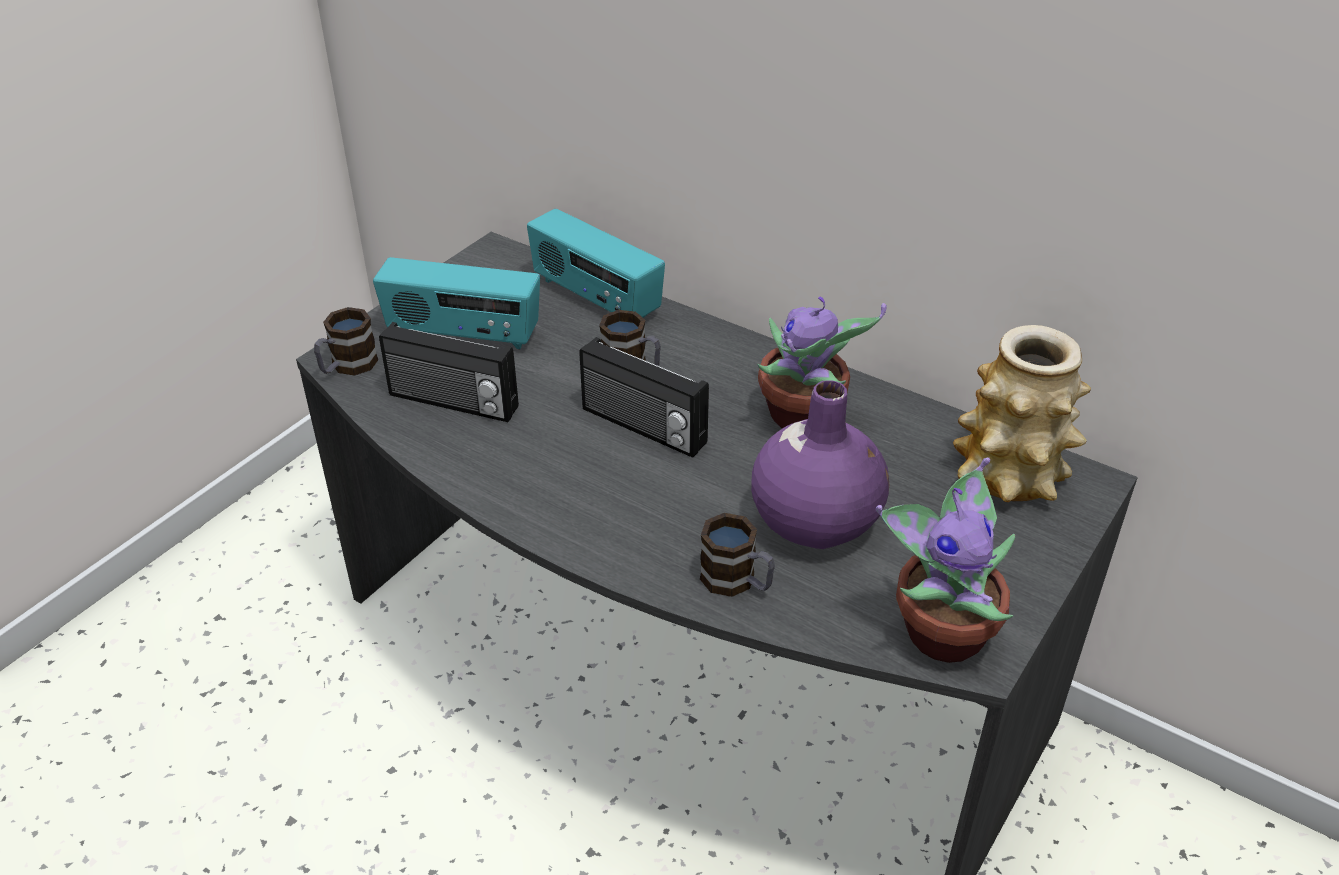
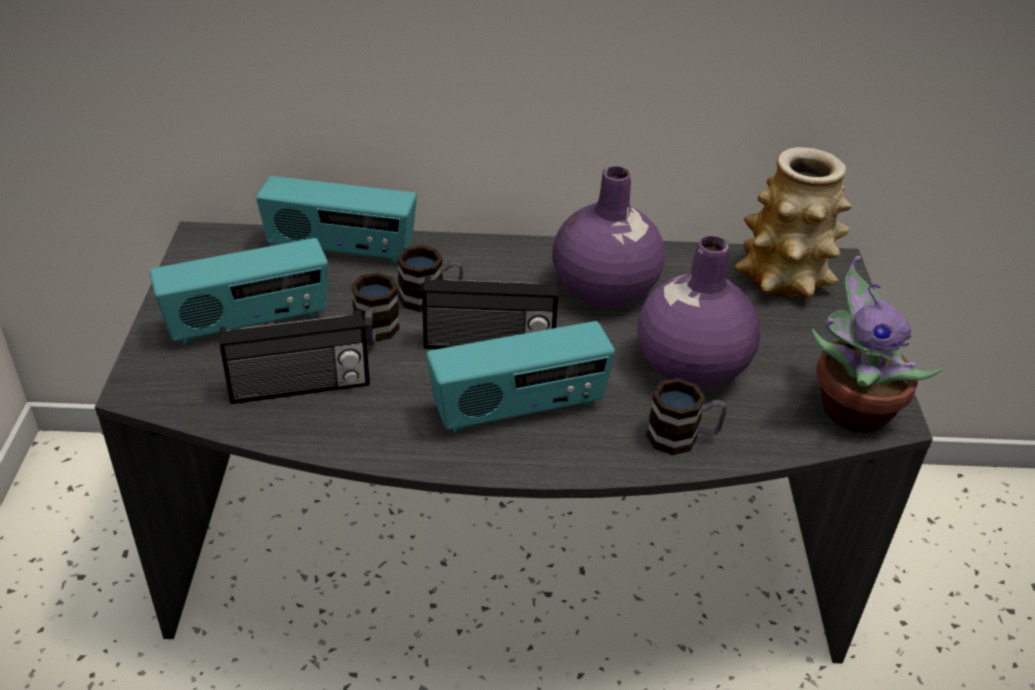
camera: 35 degrees left, 0 degrees up
(347, 366) = (159, 393): mug -> mug (375, 333)
(611, 494) = (519, 410): none -> radio
(802, 418) = (604, 290): potted plant -> purple vase

